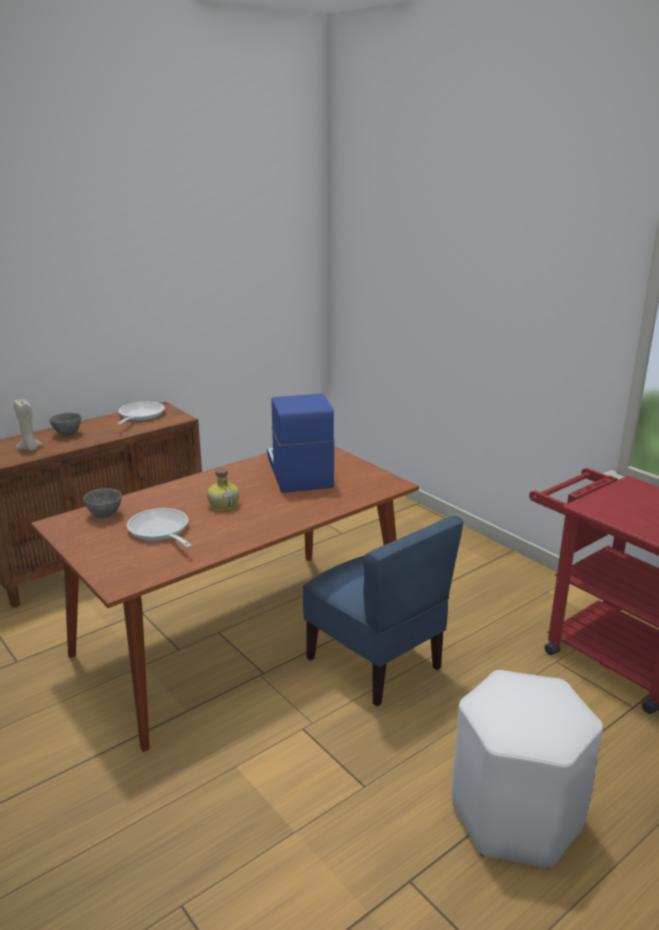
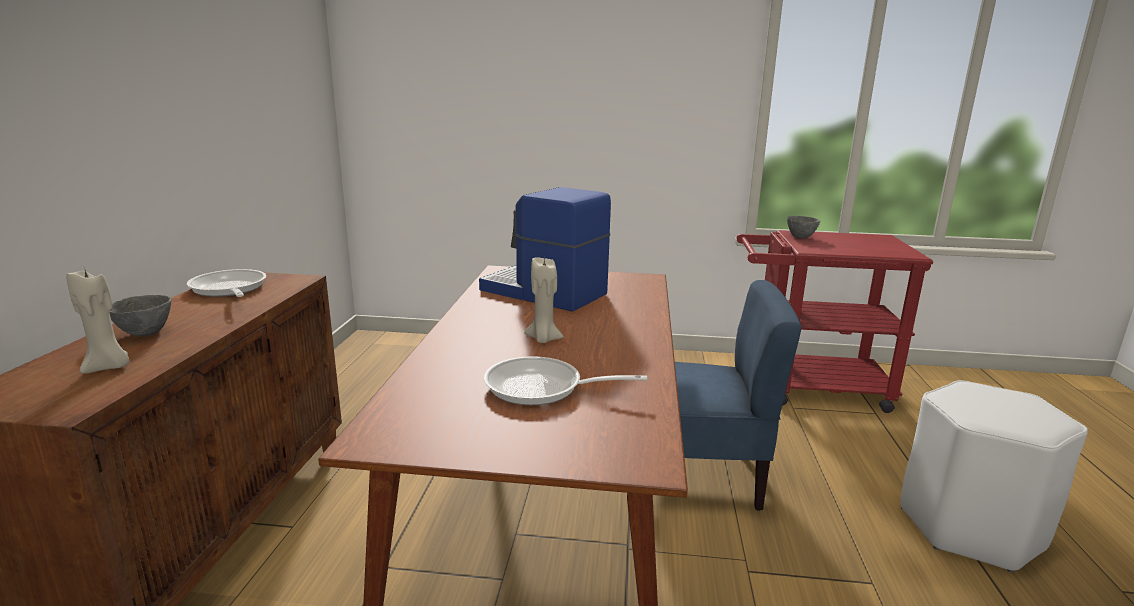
camera: 45 degrees left, 5 degrees down
(105, 515) = (424, 401): grey bowl -> grey bowl (800, 237)
(224, 504) = (543, 339): bottle -> beige candle

